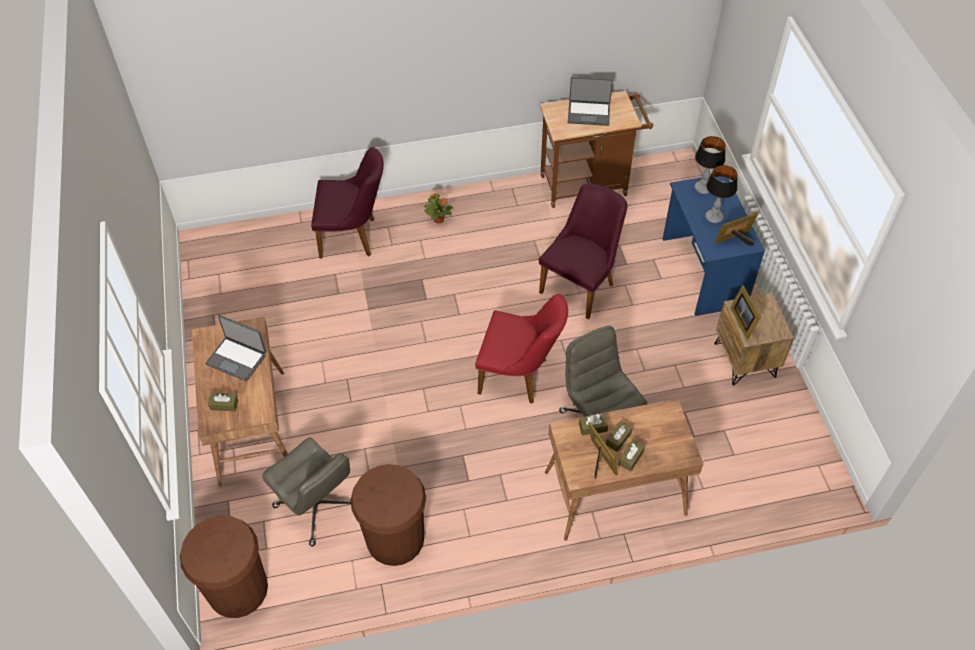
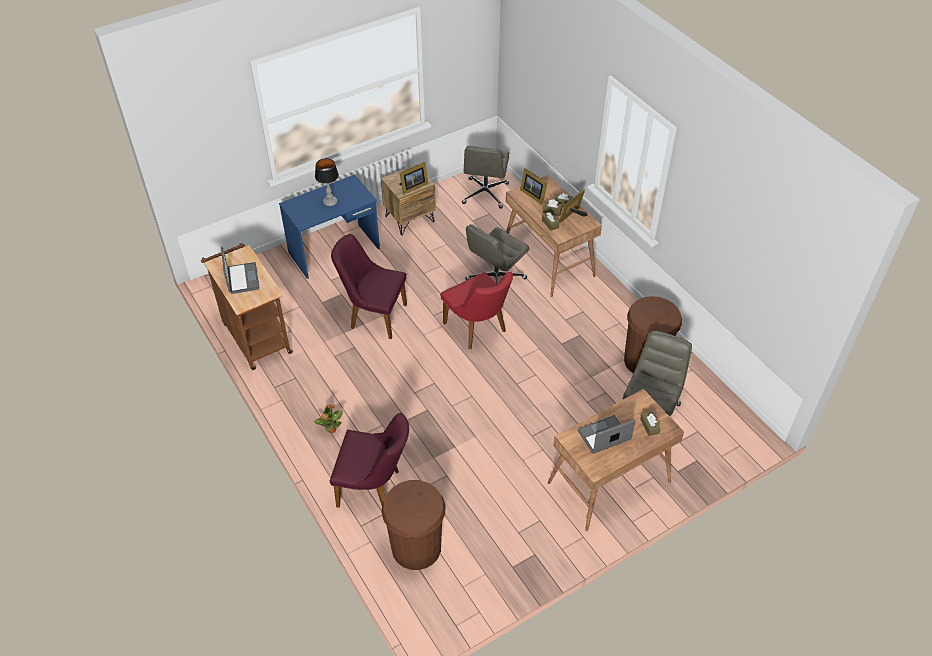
camera: 110 degrees left, 5 degrees down
(237, 358) = (604, 436): laptop -> laptop turned 120 degrees counterclockwise
(238, 589) = (735, 435): brown trash can -> brown trash can (416, 547)
(354, 237) = (375, 488): purple chair -> purple chair turned 120 degrees clockwise
(519, 376) = (478, 330): red chair -> red chair turned 150 degrees clockwise
(703, 188) = (300, 212): table lamp -> none
(735, 240) = (350, 189): picture frame -> picture frame (533, 195)
(779, 463) = (485, 194): none -> grey office chair

